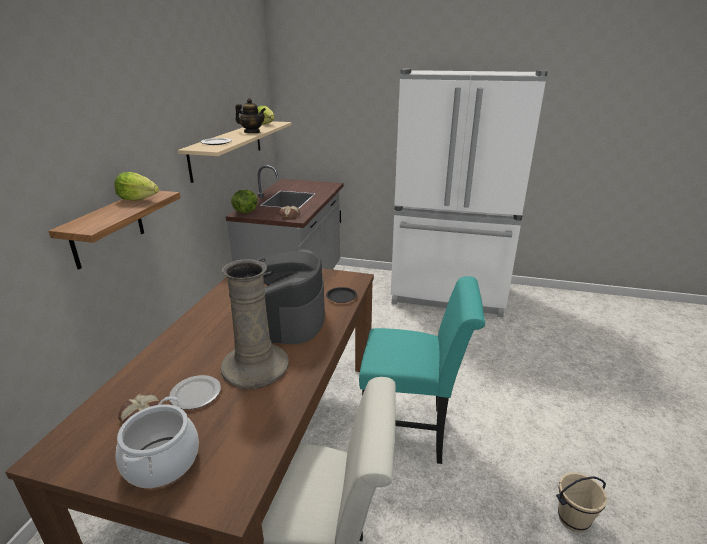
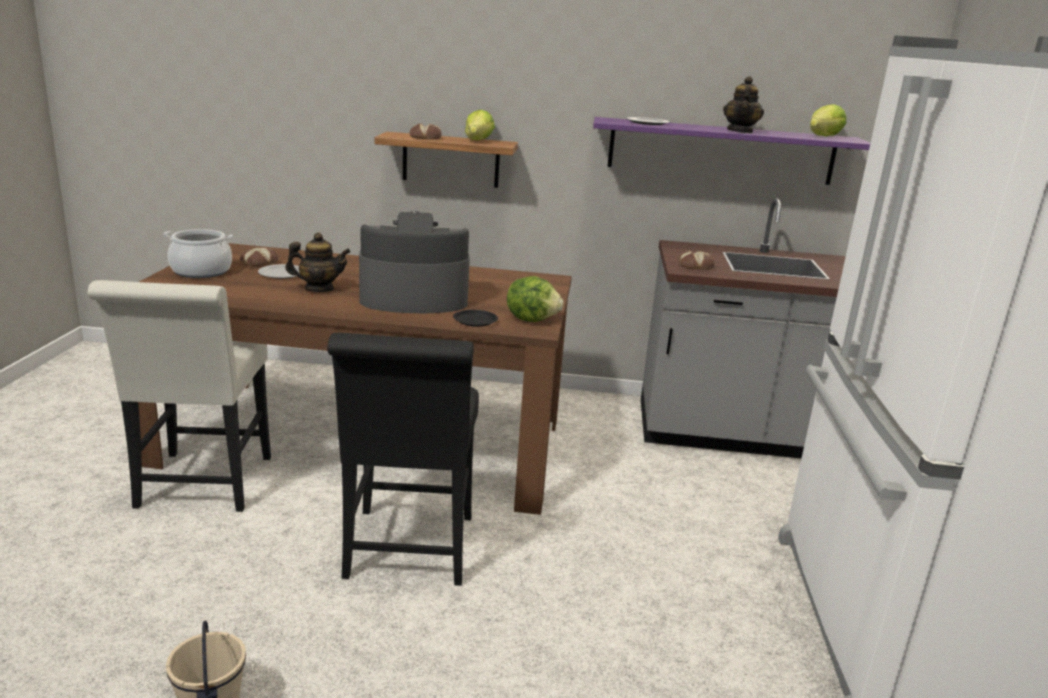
camera: 80 degrees right, 5 degrees down
(109, 215) = (426, 137): none -> bread
(227, 148) = (721, 151): beige shelf -> purple shelf
(245, 211) = (687, 246): lettuce -> lettuce (532, 319)
(254, 366) = (319, 289): beige vase -> teapot
(412, 431) = (408, 553): turquoise chair -> black chair

